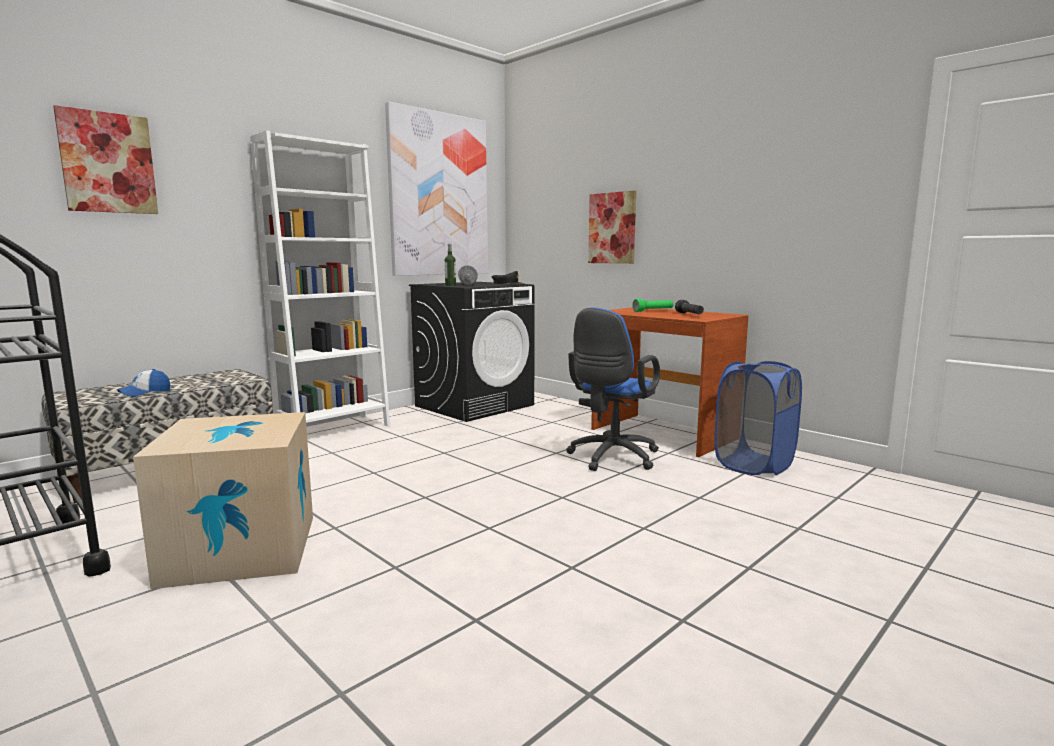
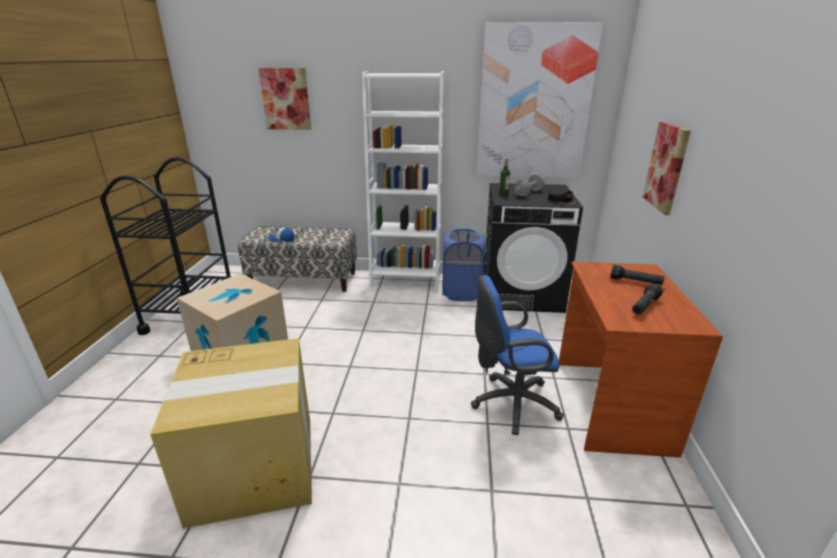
camera: 50 degrees right, 15 degrees up
(507, 595) = (256, 467): none -> cardboard box
(653, 311) = (635, 282): green flashlight -> black flashlight
(754, 464) = (620, 496): blue laundry basket -> blue laundry basket (461, 292)

